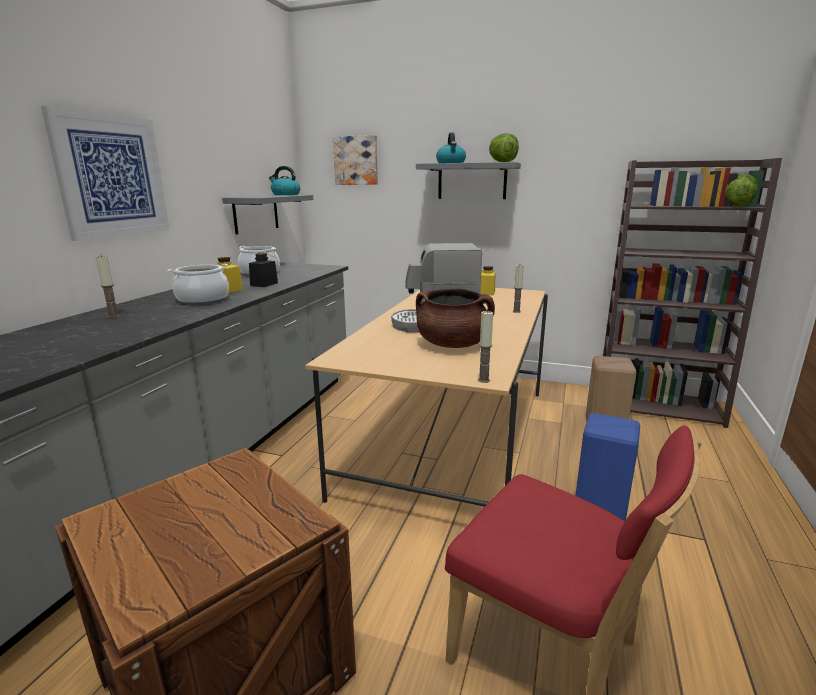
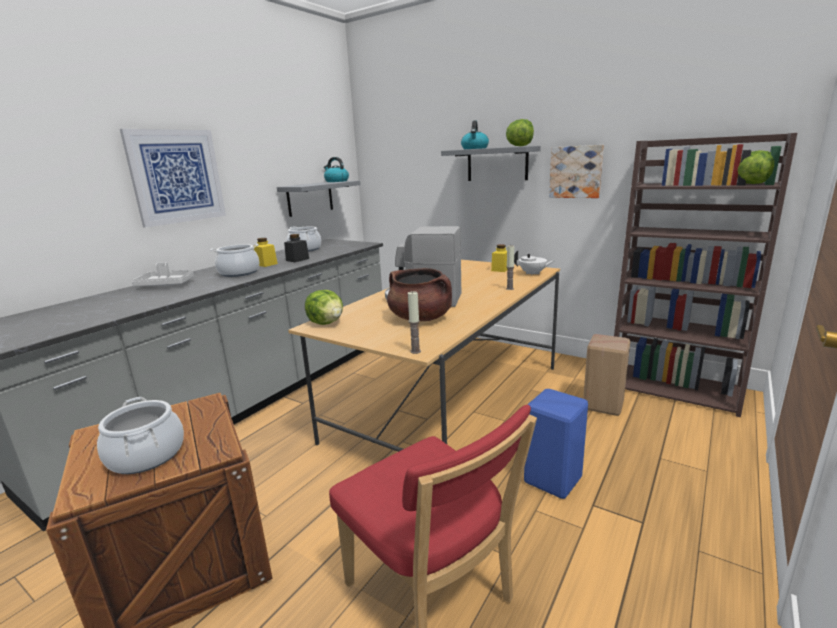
camera: 15 degrees right, 0 degrees up
(113, 316) = (166, 285): candle -> grey tray
(204, 540) = (146, 455): none -> cooking pot
(347, 355) = (327, 323): none -> lettuce
(356, 160) = (400, 148): picture -> picture (576, 172)
(524, 296) = (532, 274): none -> white teapot

